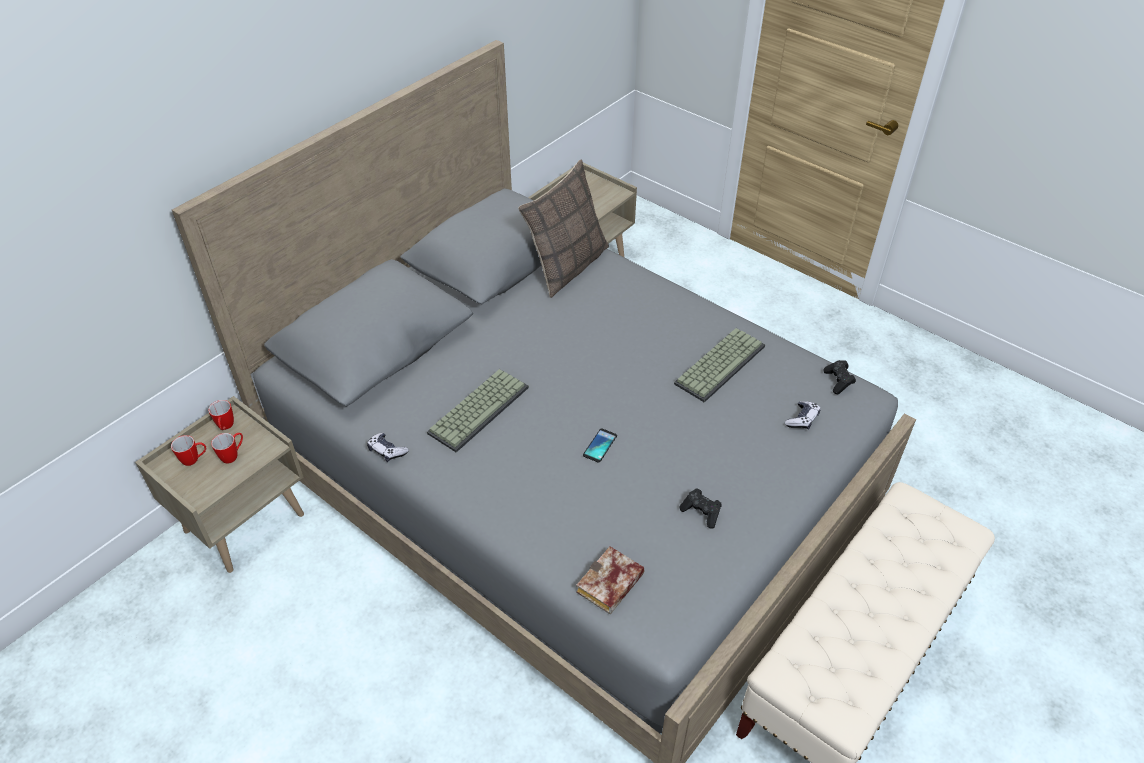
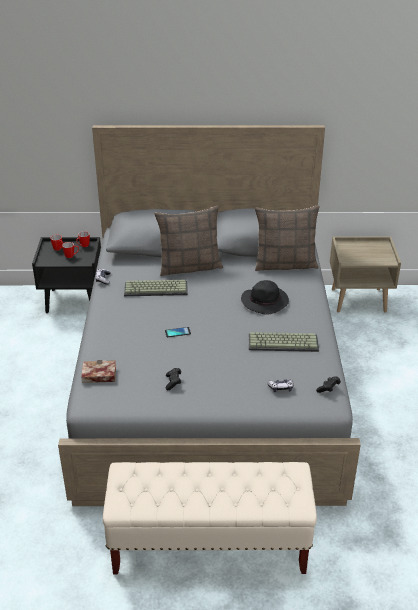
camera: 50 degrees right, 10 degrees down
(244, 521) = (74, 300): beige nightstand -> black nightstand
(468, 348) = (189, 267): none -> pillow
(624, 329) = (265, 302): none -> black hat

